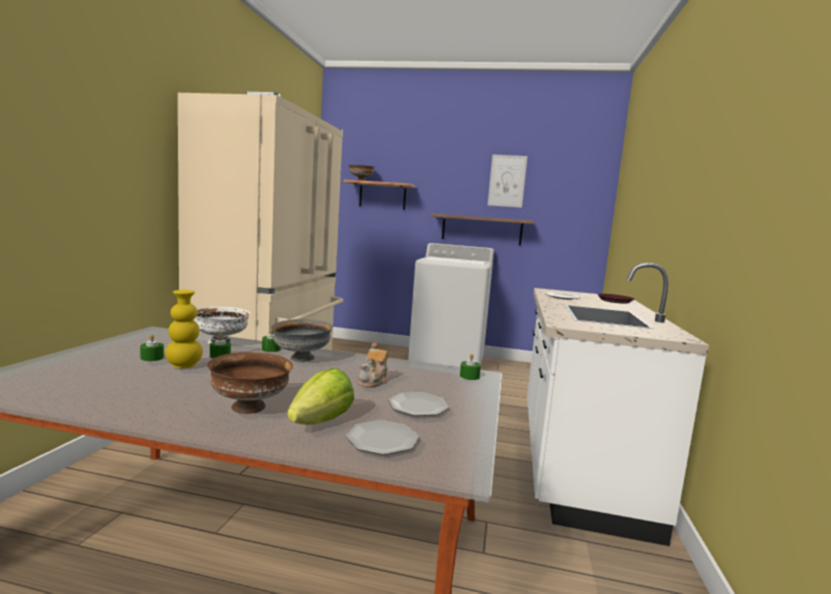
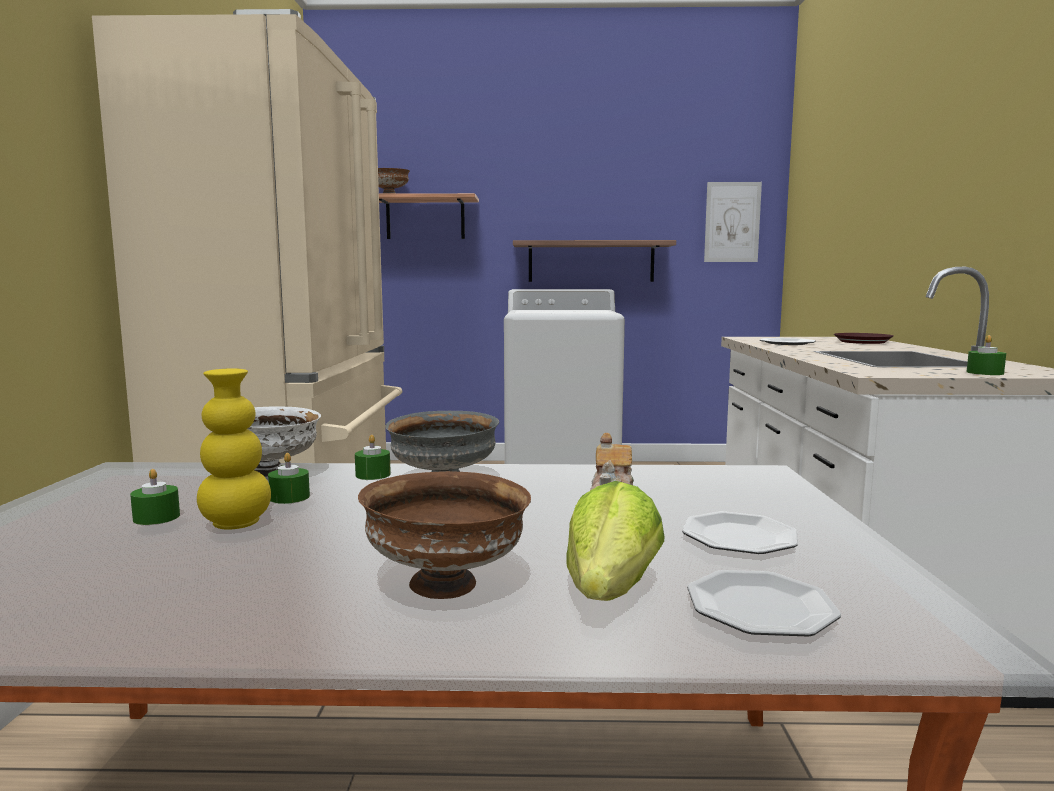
camera: 10 degrees left, 0 degrees up
(469, 376) = (750, 477): green candle -> green candle (985, 373)
(507, 181) = (624, 182): picture -> picture (732, 222)

